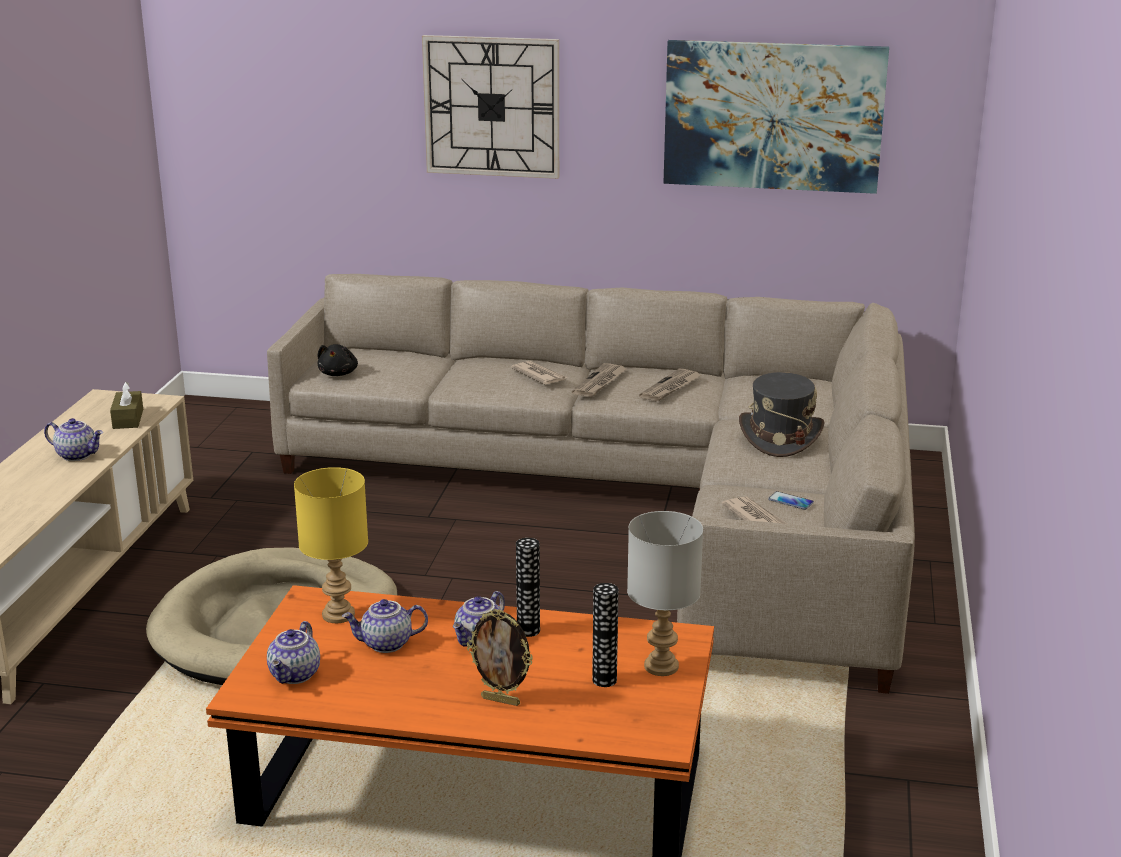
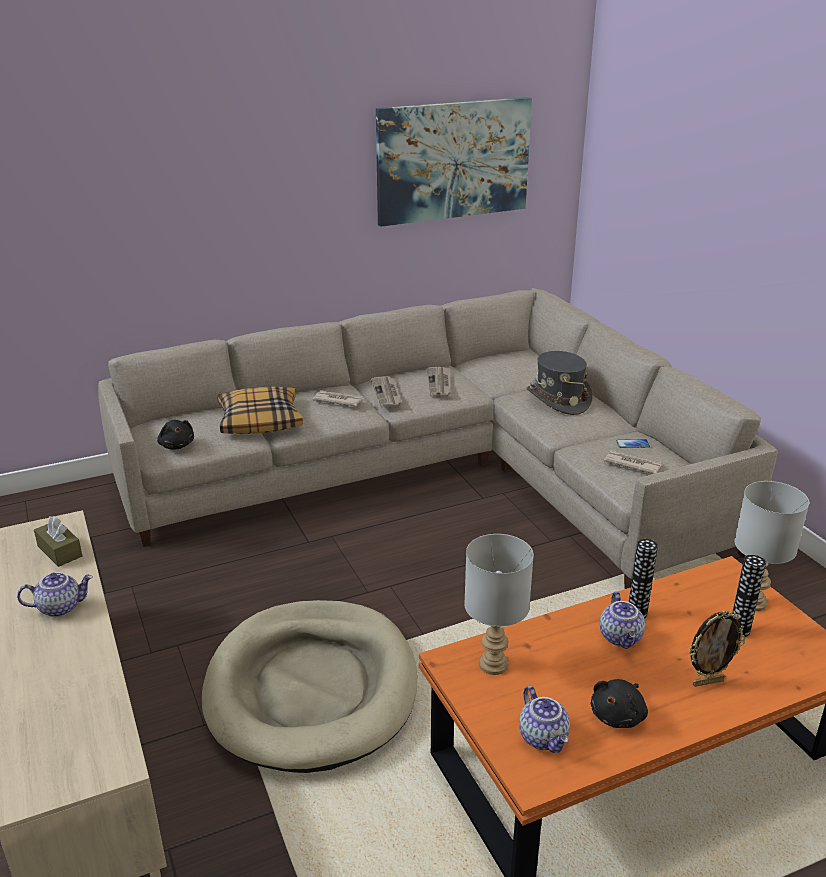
camera: 35 degrees left, 5 degrees up
(337, 615) = (493, 665): yellow table lamp -> grey table lamp
(380, 688) = (618, 716): none -> black plush toy
(386, 644) = (565, 674): teapot -> none
(442, 374) = (260, 420): none -> pillow
(492, 106) = (235, 183): wall clock -> none

